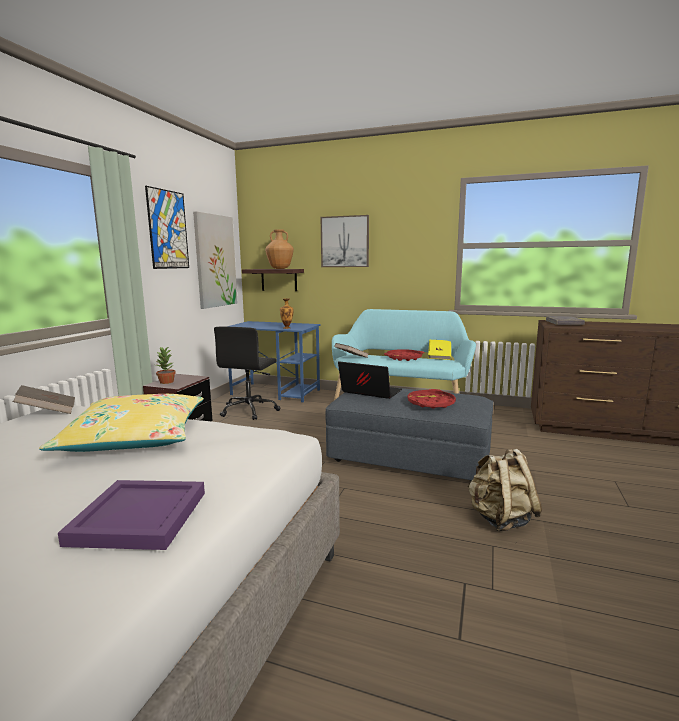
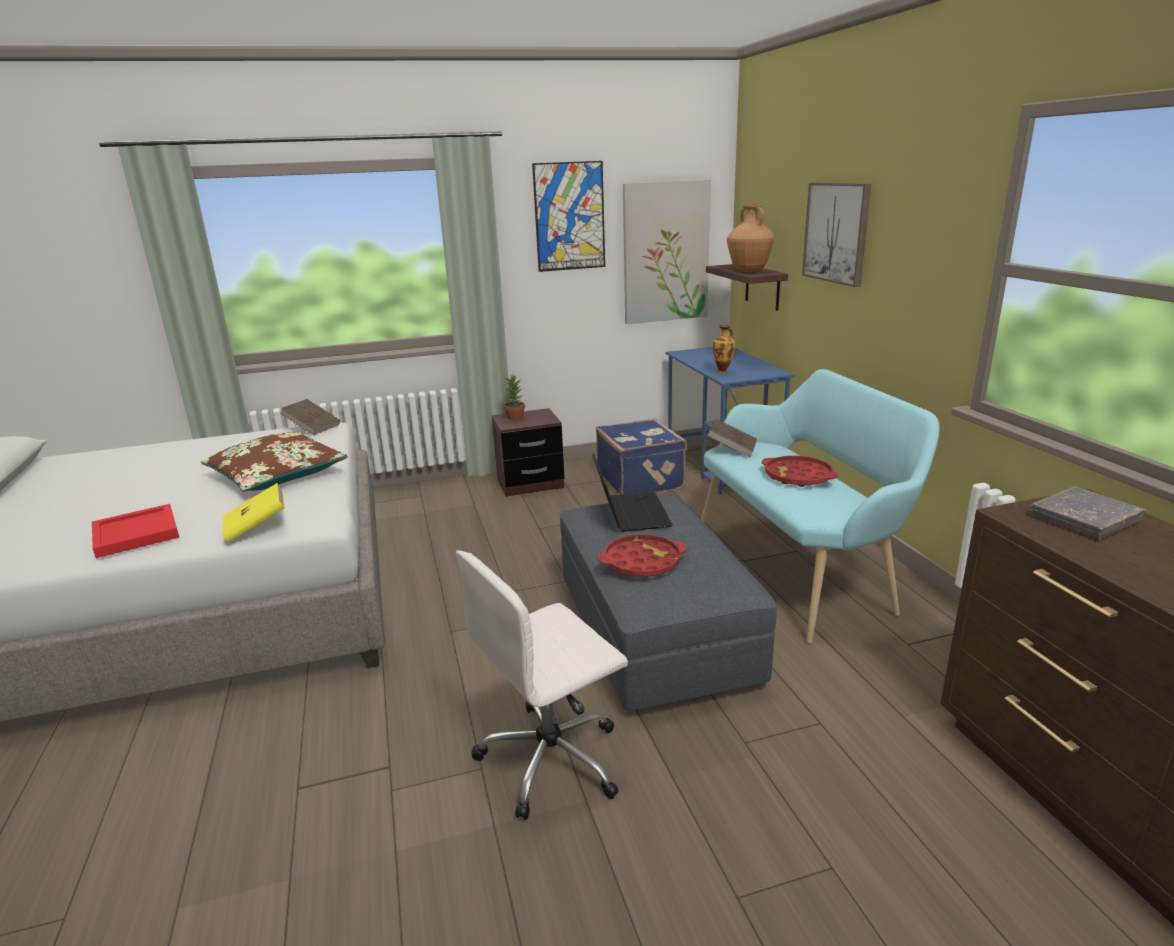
camera: 55 degrees right, 10 degrees up
(135, 437) = (277, 475): yellow pillow -> brown pillow
(140, 518) = (135, 534): purple tray -> red tray
(250, 410) = (641, 480): black office chair -> blue suitcase
(439, 356) = (868, 495): yellow book -> yellow book (257, 527)
(500, 519) = (553, 758): beige backpack -> white office chair

